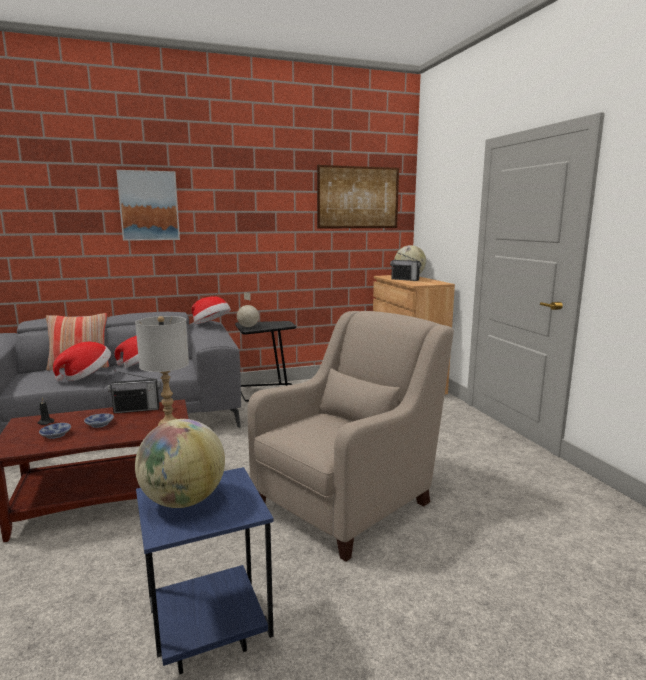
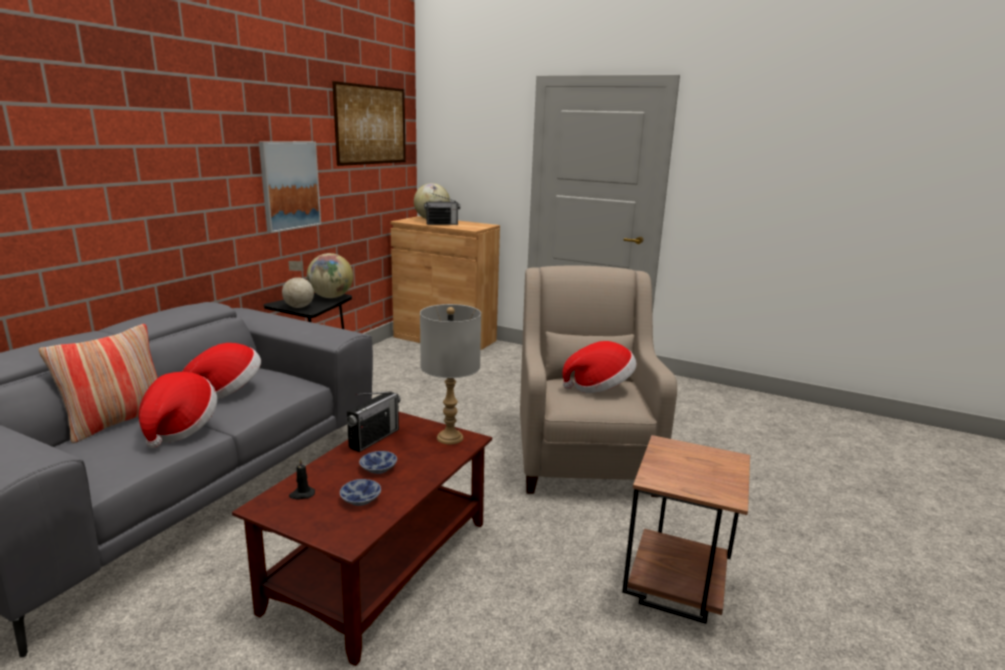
camera: 45 degrees left, 5 degrees up
(149, 206) = (135, 137): picture -> picture (289, 185)
(183, 501) = (684, 473): globe -> globe (331, 297)
(209, 637) = (677, 593): blue side table -> brown side table
(211, 325) = (260, 313): hat -> hat (599, 387)

